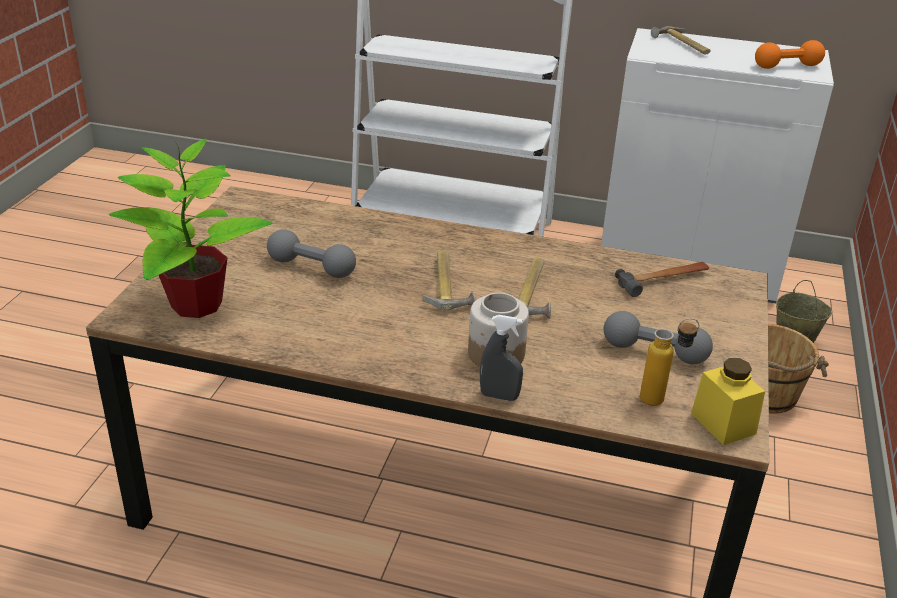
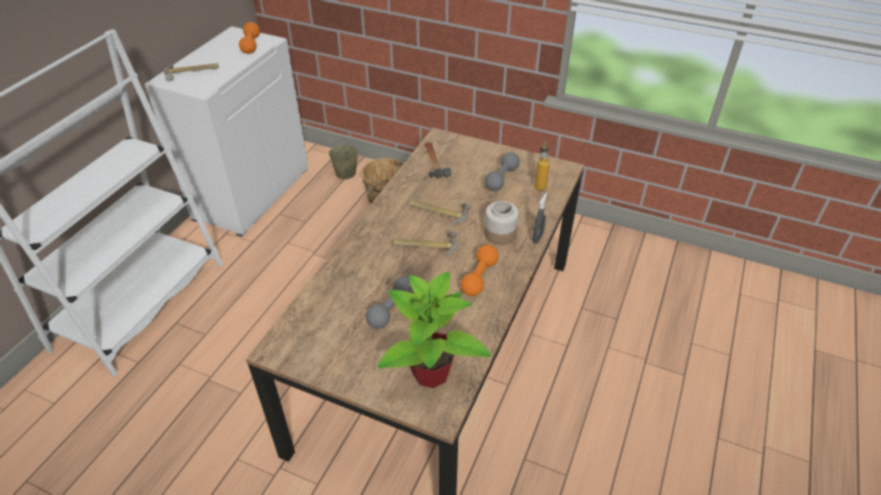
camera: 80 degrees left, 10 degrees up
(385, 336) = (479, 277): none -> orange dumbbell
(723, 423) = (558, 170): yellow jar -> none

